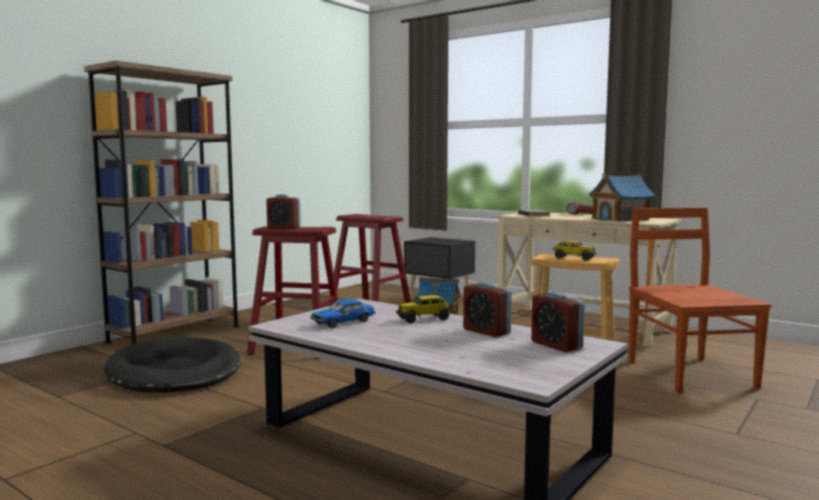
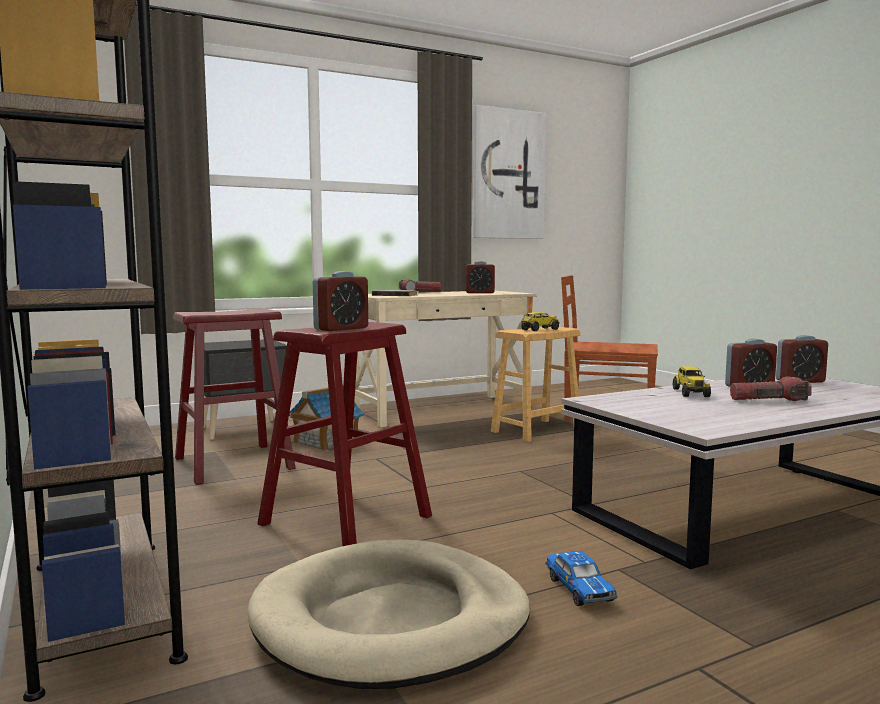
camera: 65 degrees left, 0 degrees up
(174, 372) = (391, 621): black dog bed -> beige dog bed
(343, 322) = (697, 411): toy car -> toy car (579, 588)
(416, 336) = (769, 400): none -> flashlight
(620, 219) = (480, 293): toy house -> alarm clock
(732, 90) = (508, 174): none -> picture

